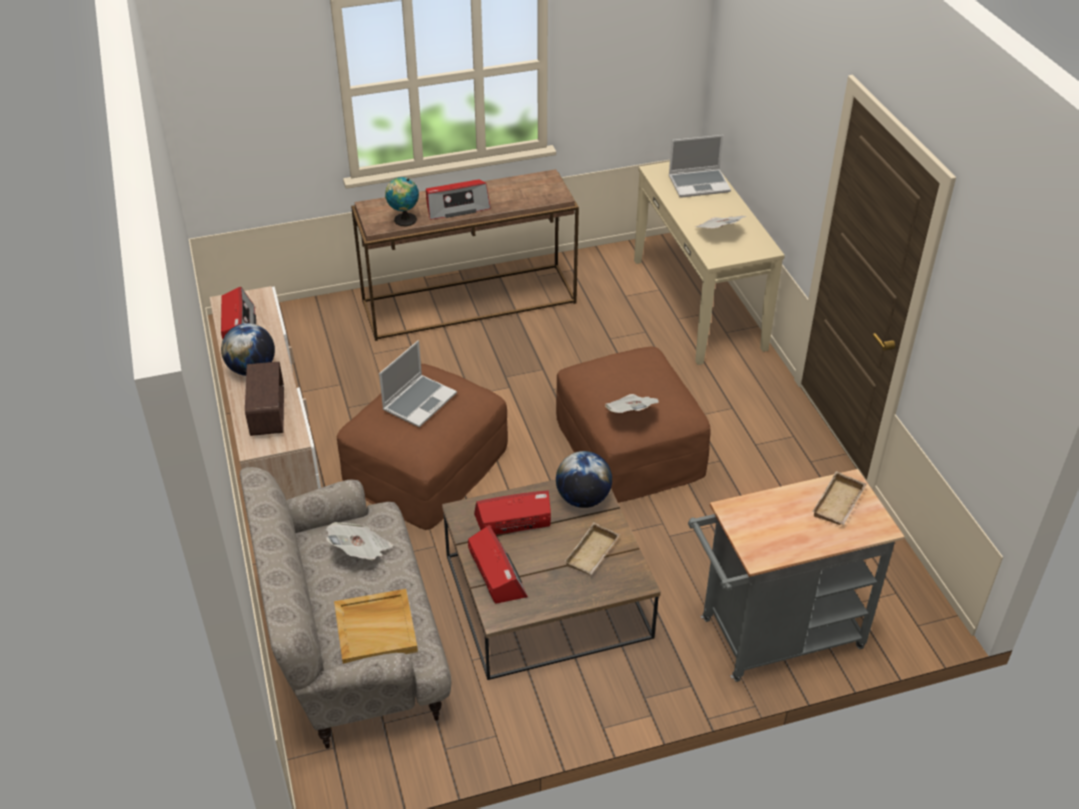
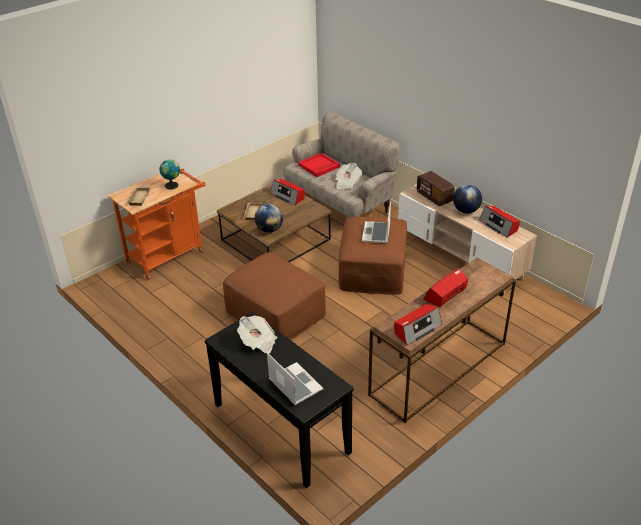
camera: 155 degrees right, 5 degrees down
(376, 628) = (319, 166): beige tray -> red tray
(403, 220) = (467, 273): globe -> globe (172, 185)
(514, 521) = (294, 213): radio -> radio (417, 329)
(630, 414) = (265, 260): newspaper -> none
(699, 184) = (294, 384): laptop -> laptop turned 90 degrees clockwise
(699, 303) = (280, 428): beige console table -> black console table
(772, 637) = (169, 255): grey cart -> orange cart

